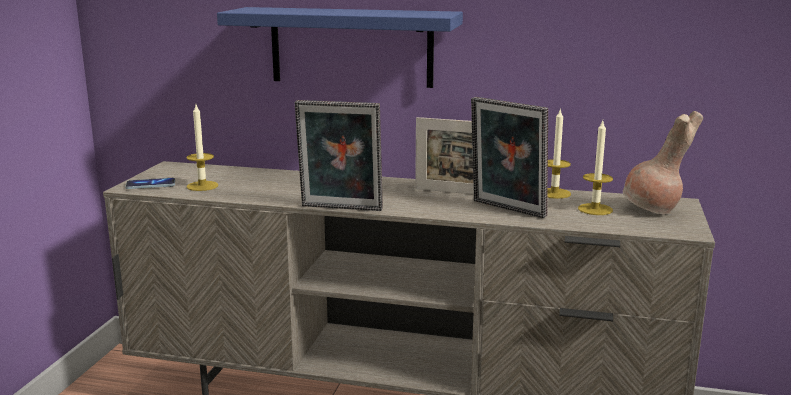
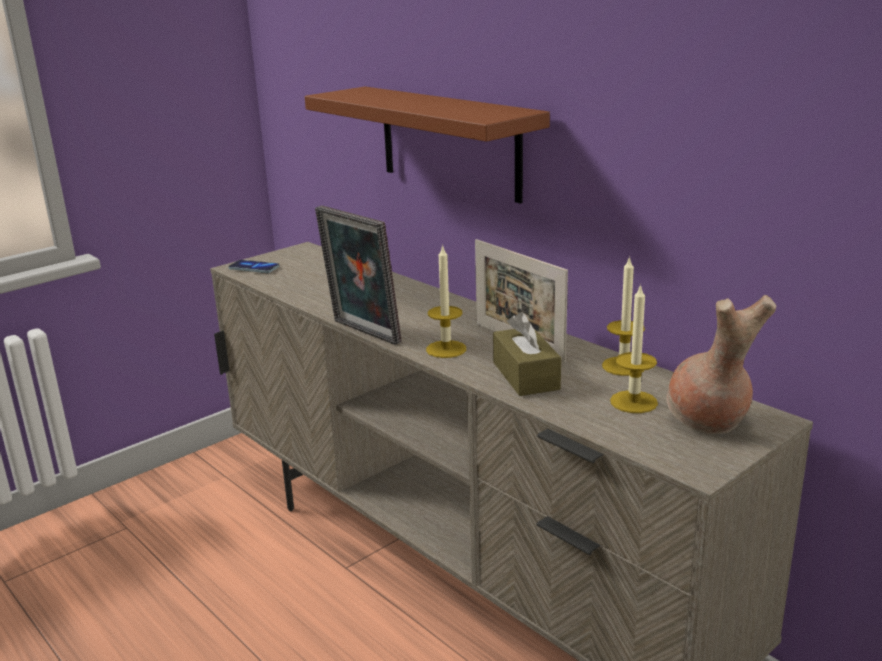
camera: 35 degrees right, 5 degrees up
(202, 186) = (291, 278): candle -> candle (446, 349)
(351, 47) = (449, 142): blue shelf -> brown shelf
(506, 210) = (525, 376): picture frame -> brown tissue box

